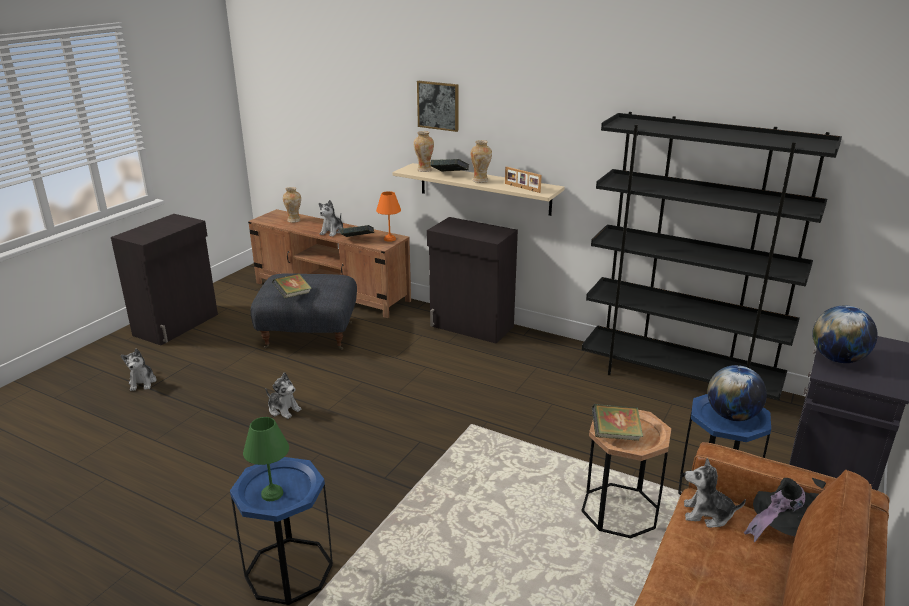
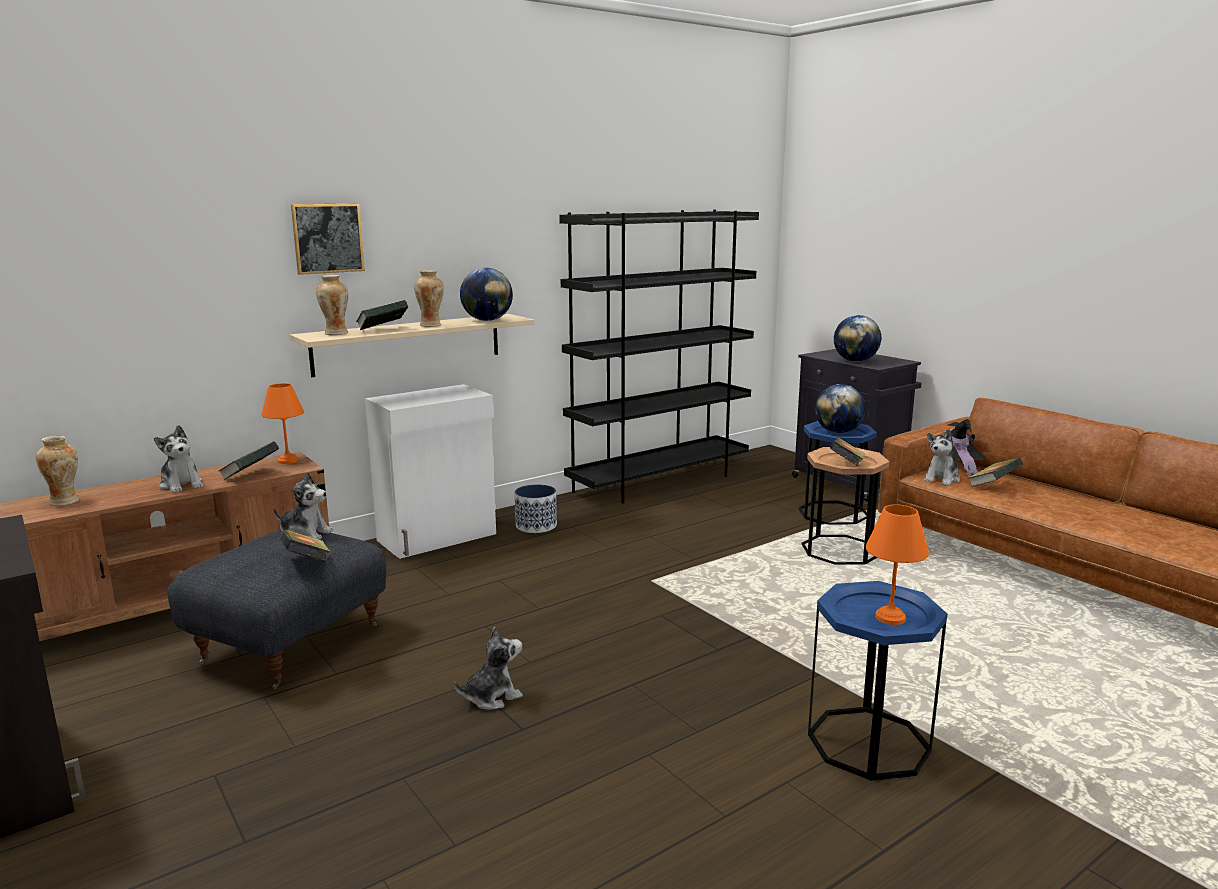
camera: 65 degrees left, 10 degrees down
(142, 382) = (209, 849): plush toy -> plush toy (305, 534)
(272, 494) = (891, 617): green table lamp -> orange table lamp
(471, 327) = (438, 537): black cabinet -> white cabinet
(522, 188) = (487, 320): picture frame -> globe
(524, 353) = (536, 526): none -> planter
(721, 555) = (992, 486): none -> book

